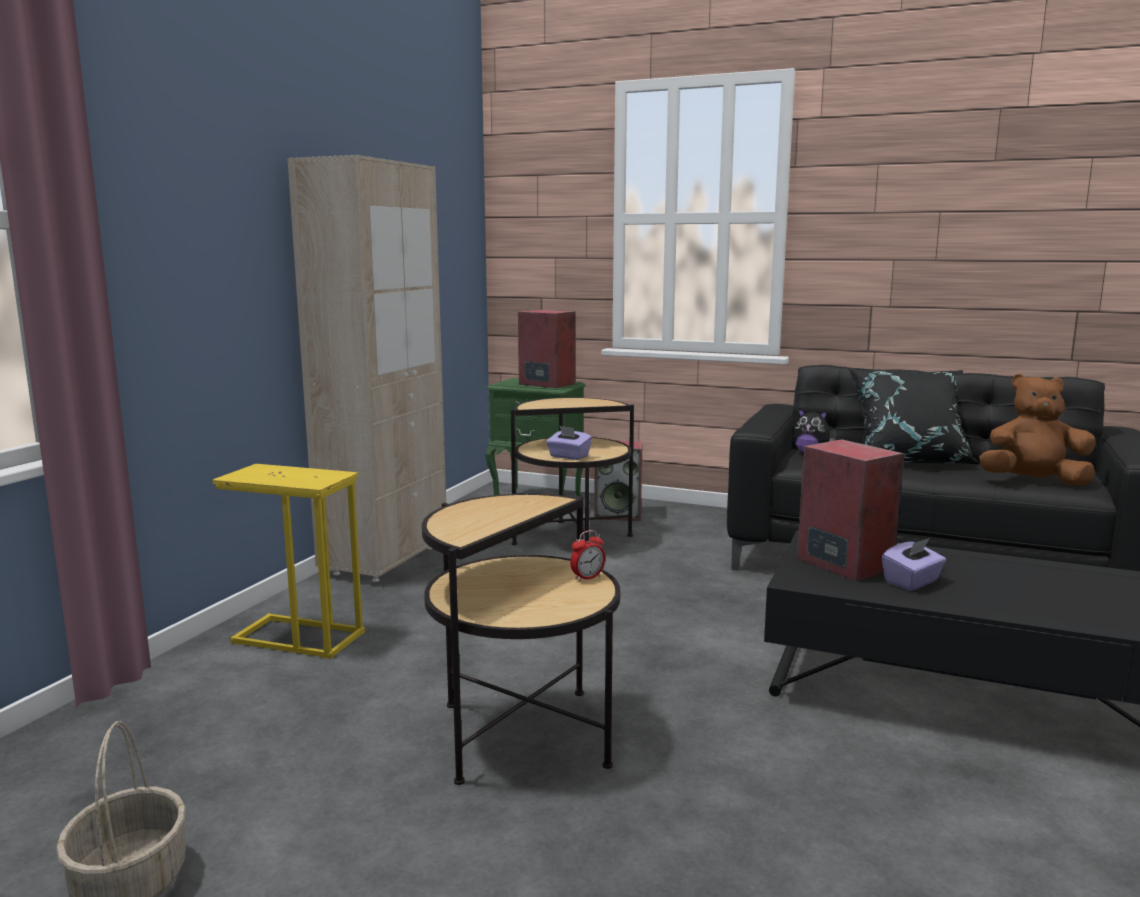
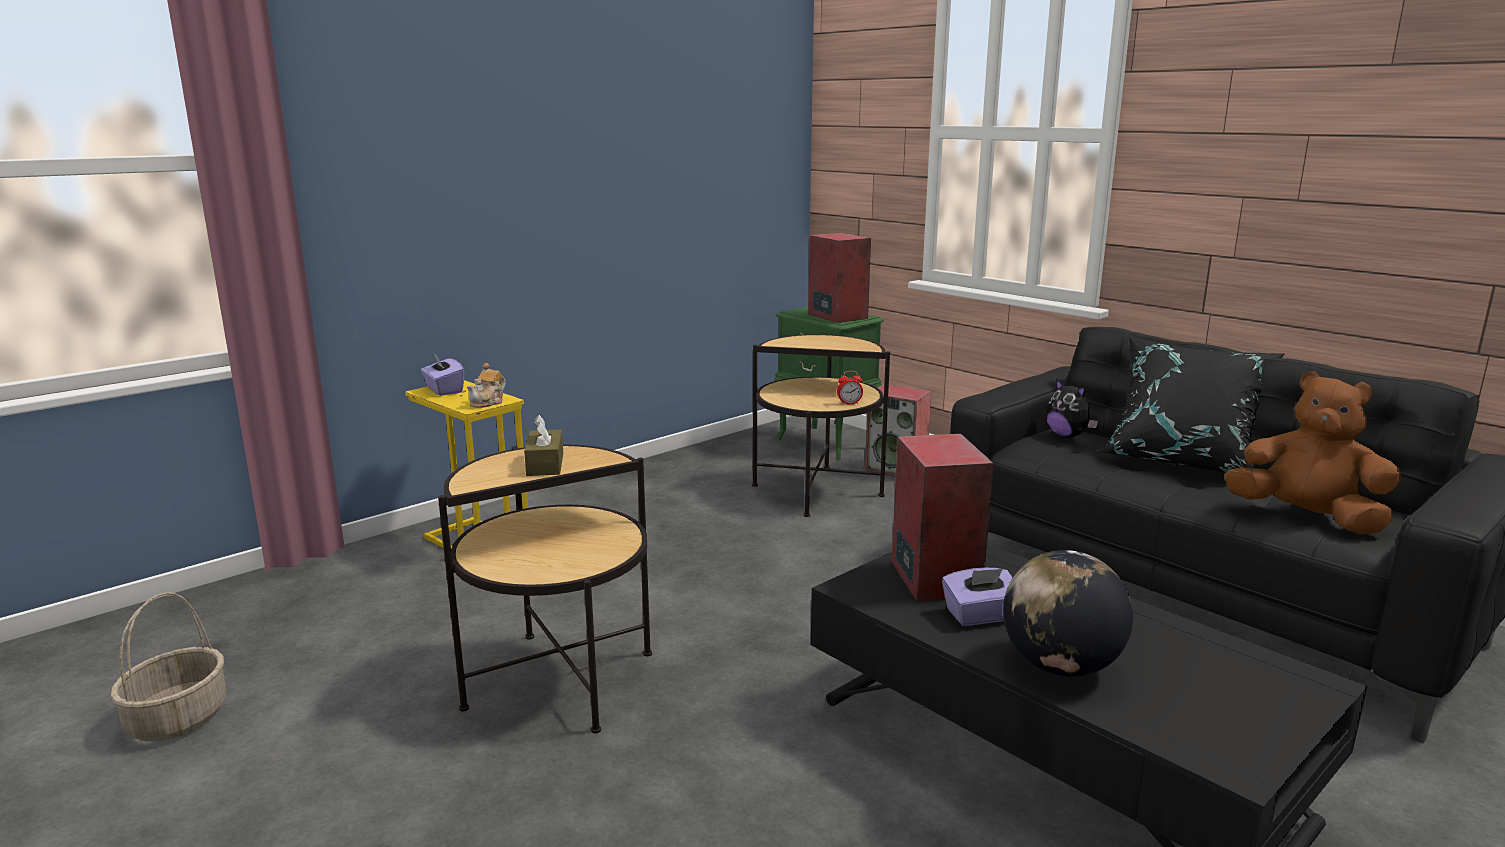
camera: 25 degrees right, 5 degrees up
(326, 478) = (488, 402): none -> teapot
(386, 560) = (622, 482): beige cabinet -> none
(503, 512) = (545, 464): none -> brown tissue box
(568, 456) = (799, 402): purple tissue box -> purple tissue box (444, 390)
(587, 578) = (619, 542): alarm clock -> alarm clock (849, 403)
(1010, 603) = (1060, 667): none -> globe

